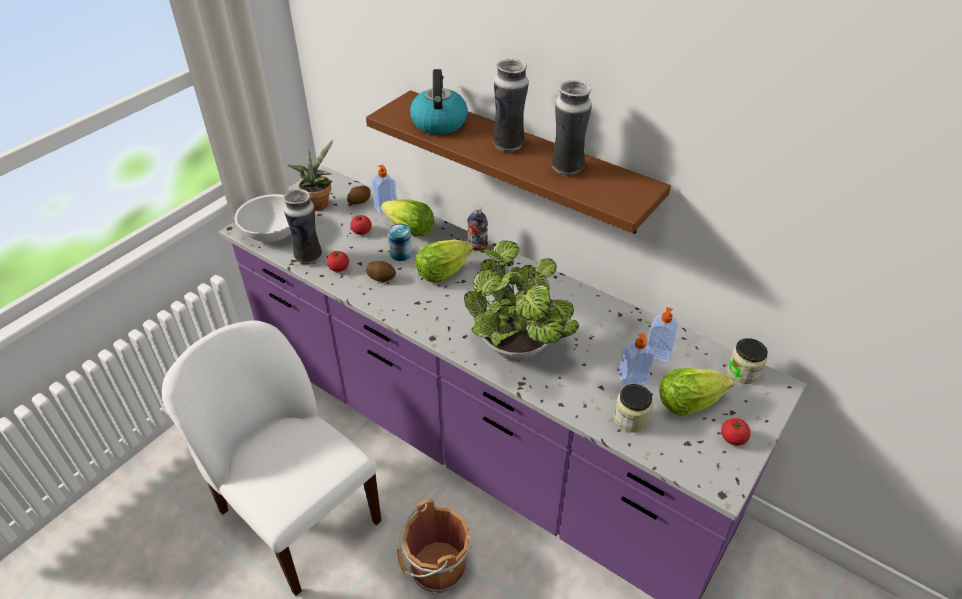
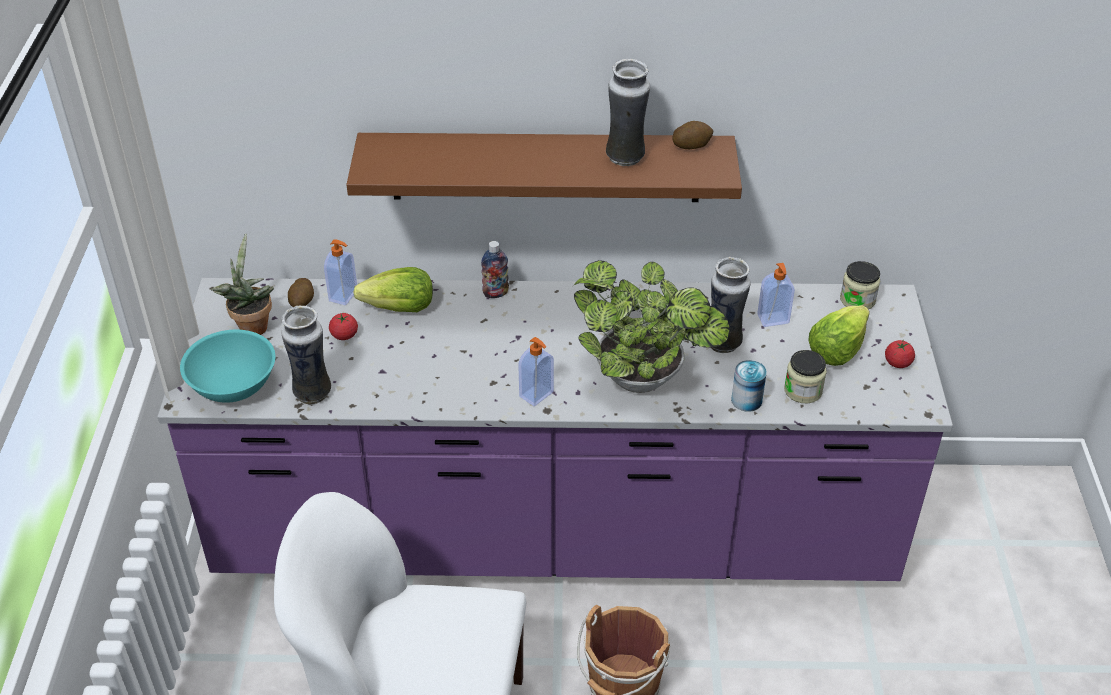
camera: 35 degrees left, 0 degrees up
(273, 232) = (233, 385): white bowl -> turquoise bowl
(339, 268) = (364, 388): tomato -> none
(381, 278) = (425, 375): potato -> potato (692, 145)
(401, 253) = (418, 339): can -> can (746, 400)
(438, 122) = (438, 158): kettle -> none
(442, 272) = (486, 338): lettuce -> none
(509, 145) = (541, 155): vase -> vase (723, 342)
(633, 380) = (773, 355): soap dispenser -> soap dispenser (537, 395)

